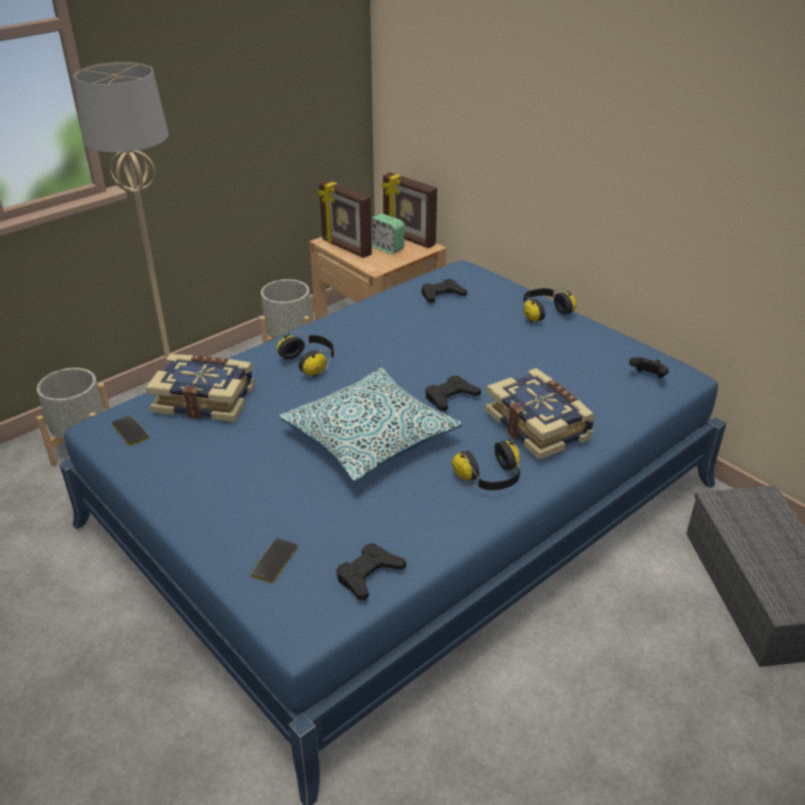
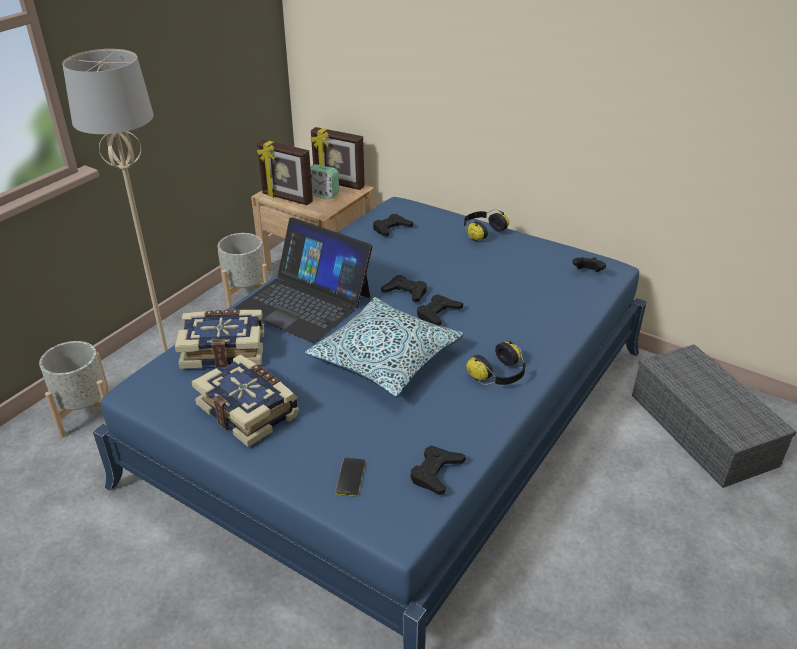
camera: 15 degrees left, 0 degrees up
(130, 431) = (166, 388): phone -> none
(310, 362) = (304, 302): headphones -> laptop
(425, 368) = (405, 292): none -> black game controller
(539, 425) = (520, 325): book -> book (249, 410)

